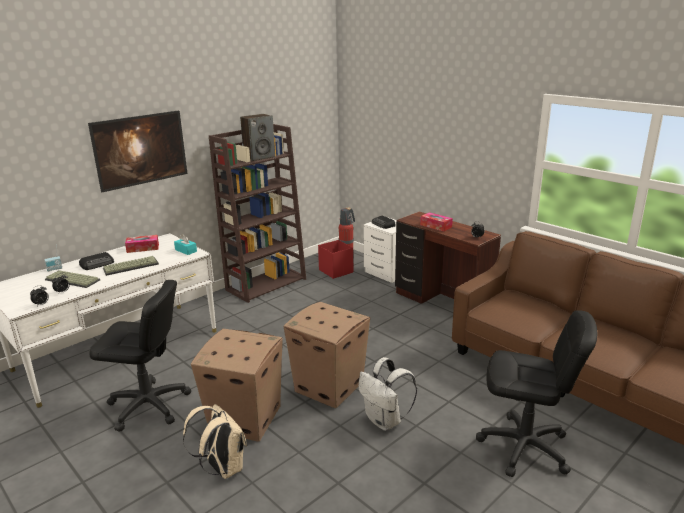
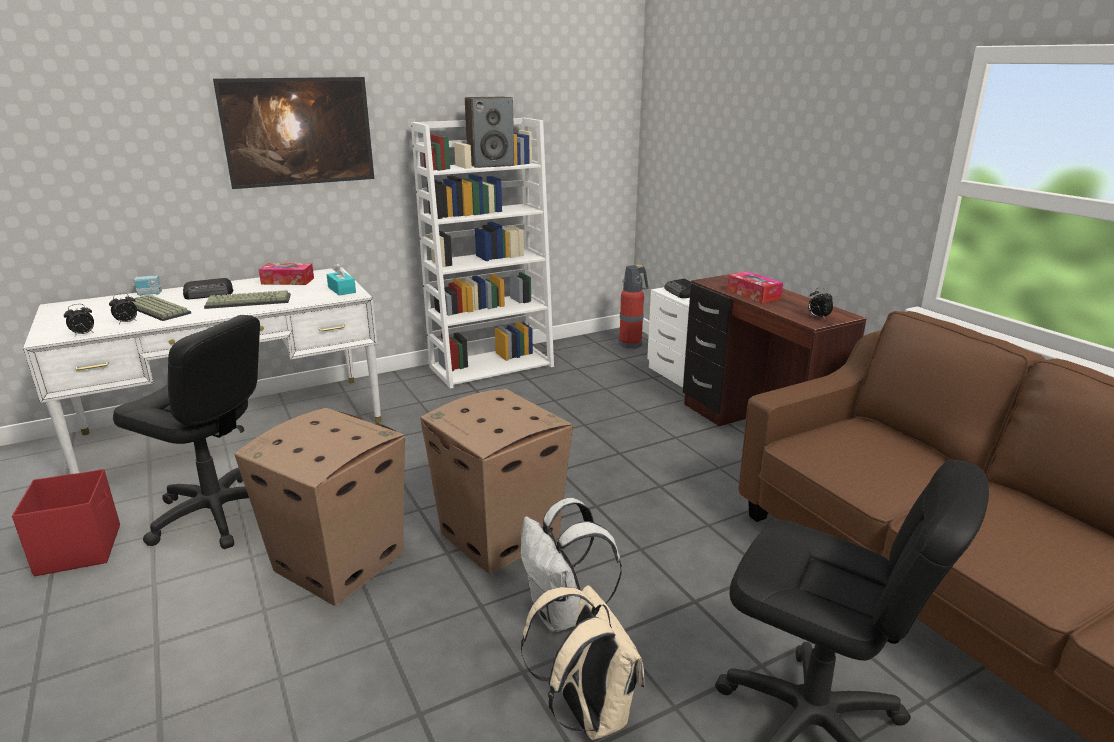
camera: 15 degrees right, 0 degrees up
(222, 468) = (251, 640): beige backpack -> beige backpack (587, 712)
(266, 284) = (492, 366): brown bookcase -> white bookcase
(336, 271) = (604, 361): red storage box -> red storage box (80, 549)

